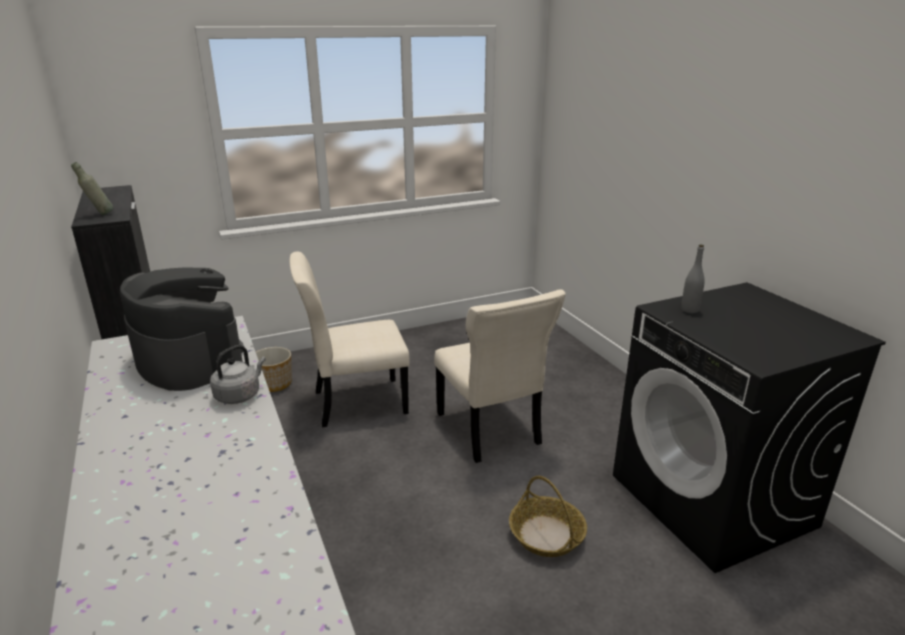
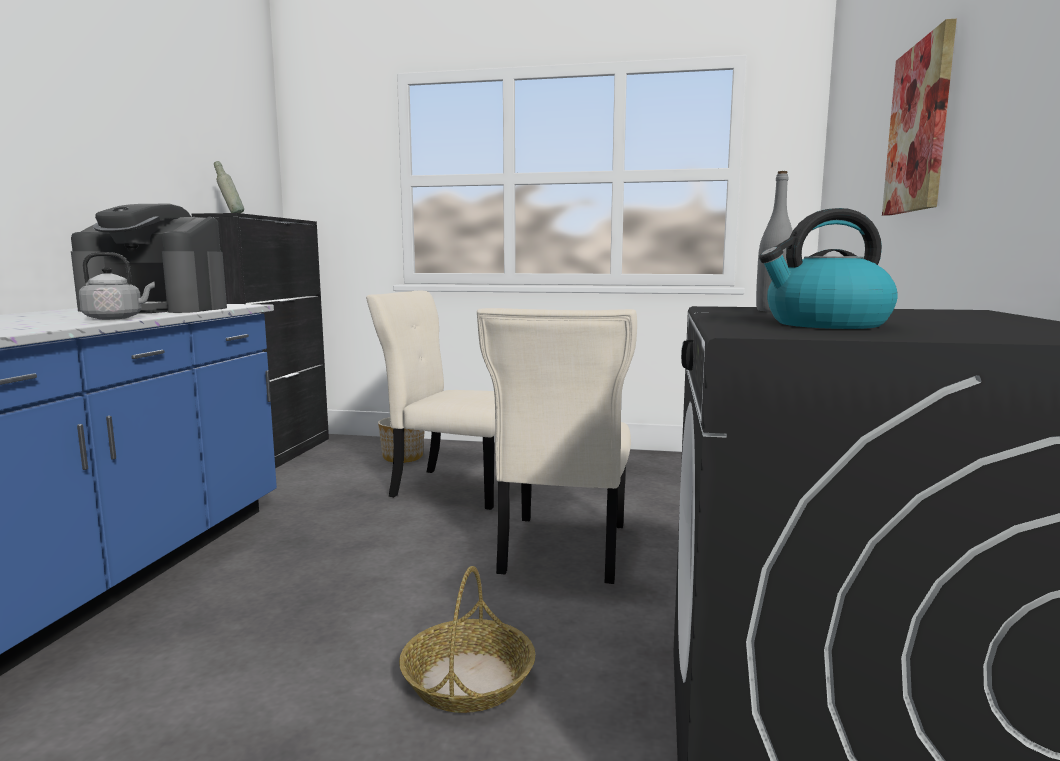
camera: 35 degrees right, 15 degrees down
(189, 359) = (157, 309): coffee machine -> coffee machine turned 105 degrees clockwise
(671, 149) = (919, 128): none -> picture
(754, 338) = (825, 324): none -> kettle

